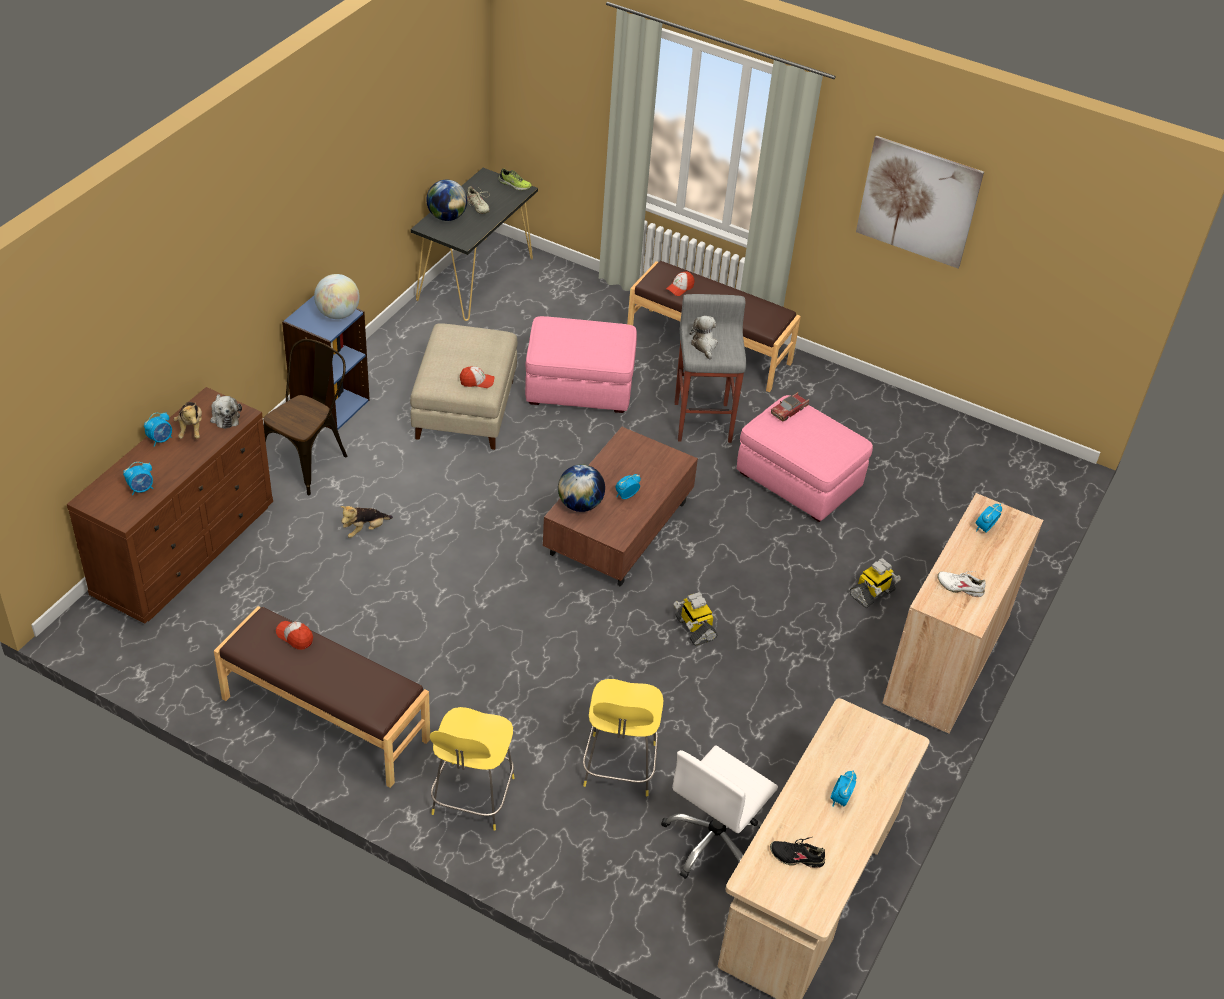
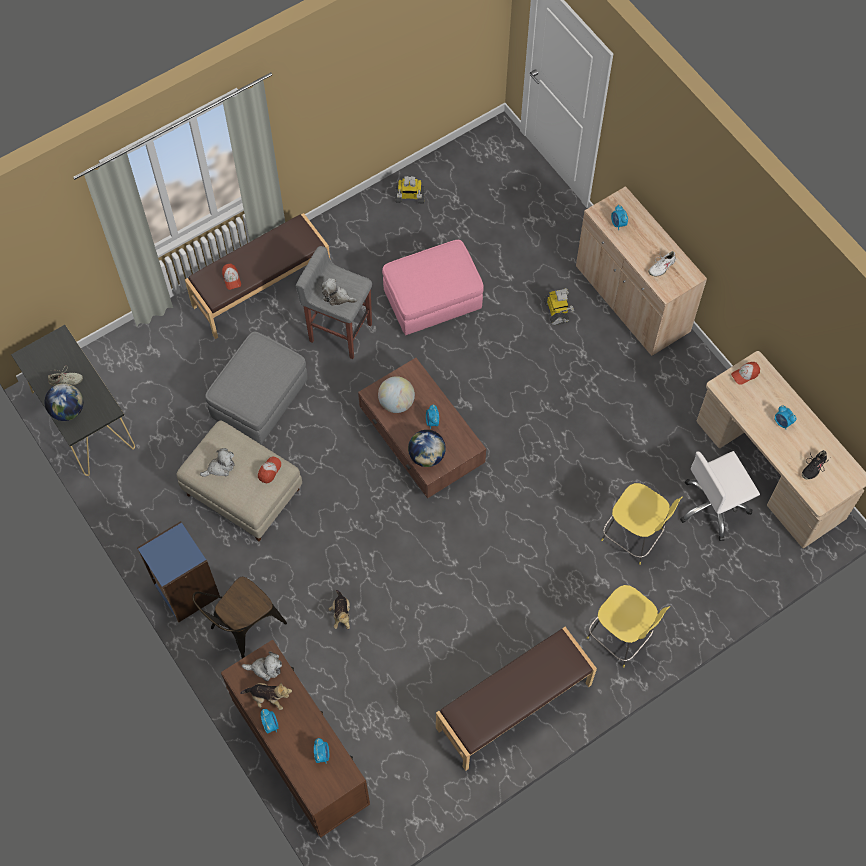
camera: 60 degrees left, 20 degrees up
(295, 637) = (482, 696): cap -> cap (745, 374)
(309, 459) = (242, 627): brown chair -> brown chair turned 105 degrees counterclockwise
(338, 314) = (175, 542): globe -> globe (396, 403)
(459, 346) = (220, 467): none -> plush toy
(514, 185) = (50, 340): shoe -> none
(580, 388) = (260, 399): pink ottoman -> grey ottoman
(694, 628) = (538, 435): toy robot -> toy robot (409, 197)
(714, 841) = (713, 507): white office chair -> white office chair turned 90 degrees clockwise
(789, 410) = (404, 274): toy car -> none
(918, 201) = (346, 85): picture -> none

